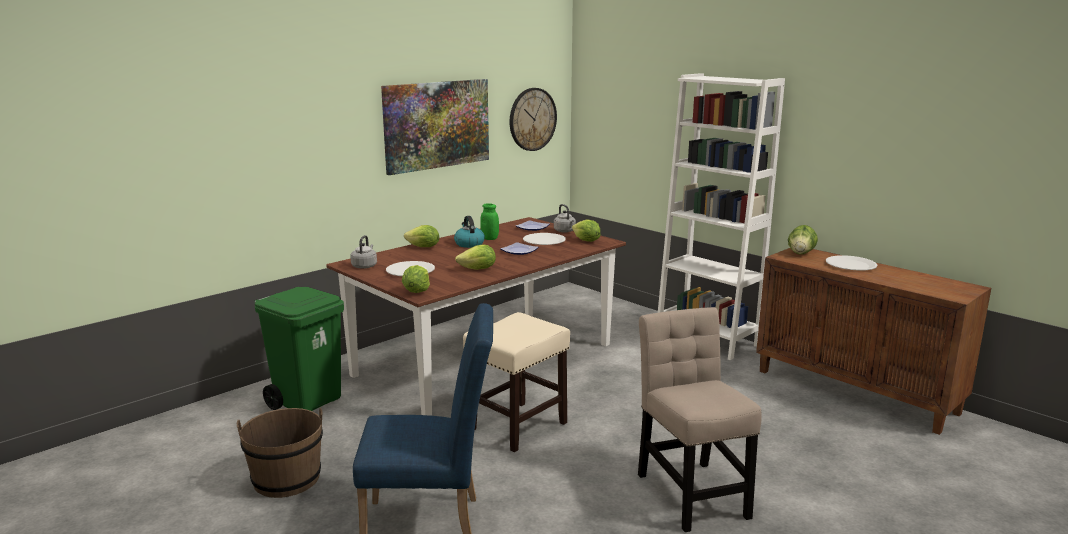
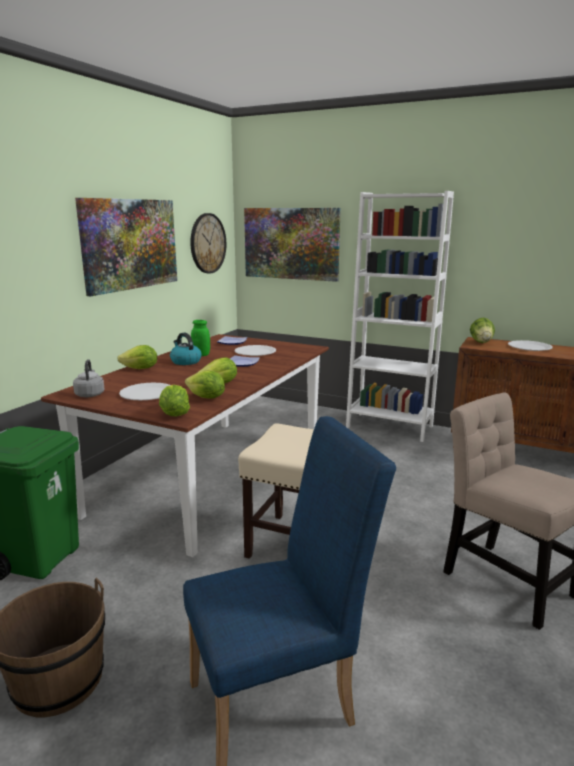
camera: 20 degrees left, 0 degrees up
(565, 231) = (265, 343): grey kettle -> none
(586, 241) = (294, 349): lettuce -> lettuce (206, 398)
(624, 122) = (291, 243): none -> picture

